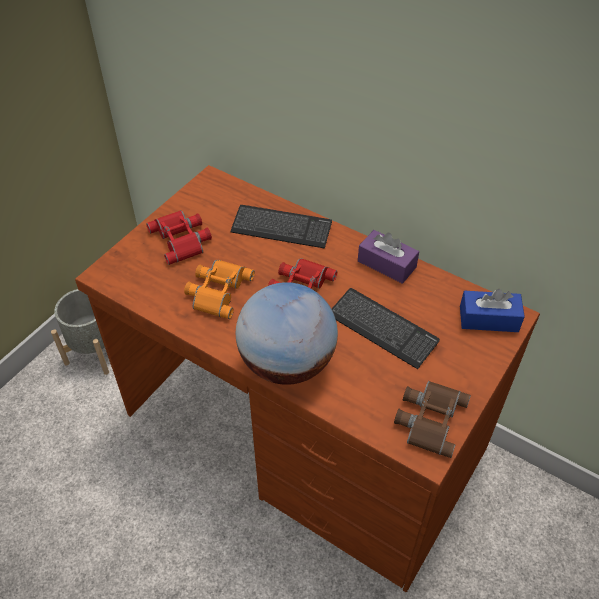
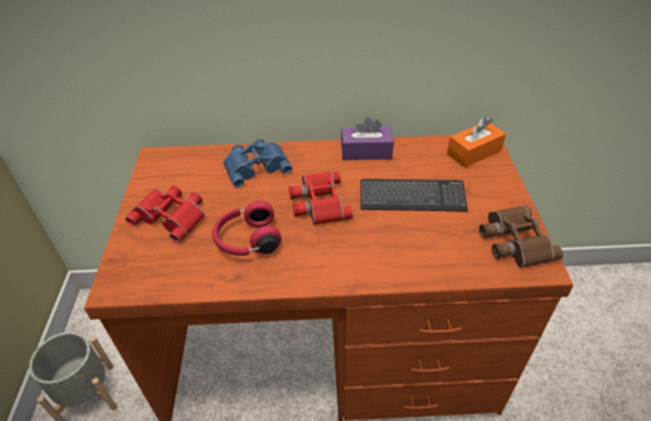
camera: 35 degrees left, 5 degrees down
(217, 290) = (247, 240): orange binoculars -> red headphones
(281, 228) = (256, 165): keyboard -> blue binoculars
(287, 363) = (367, 264): globe -> none
(488, 319) = (474, 152): blue tissue box -> orange tissue box

